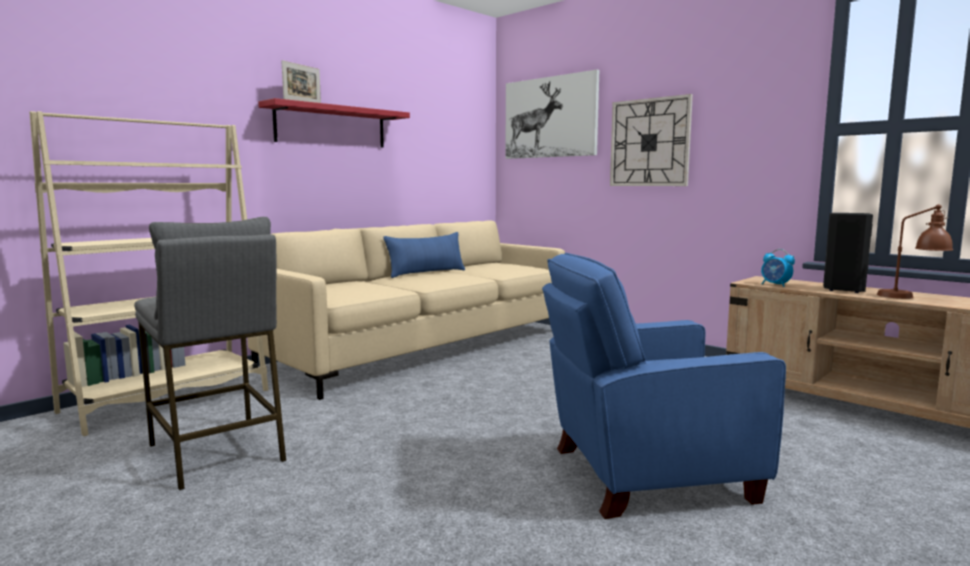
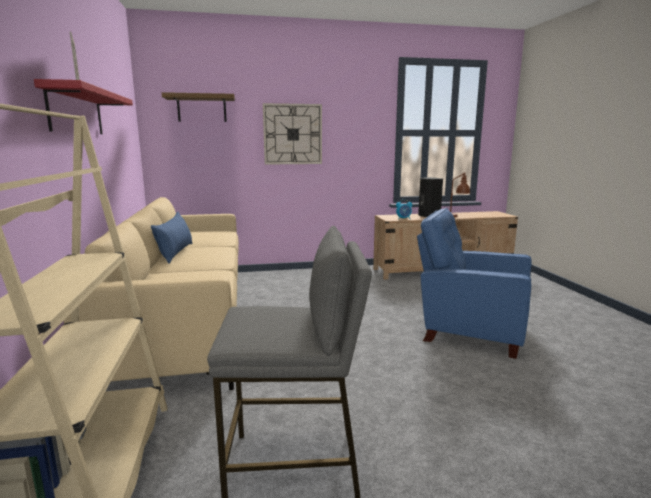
camera: 55 degrees left, 5 degrees up
(550, 117) = (202, 109): picture -> shelf
(643, 473) = (468, 331): blue armchair -> blue armchair turned 90 degrees clockwise

